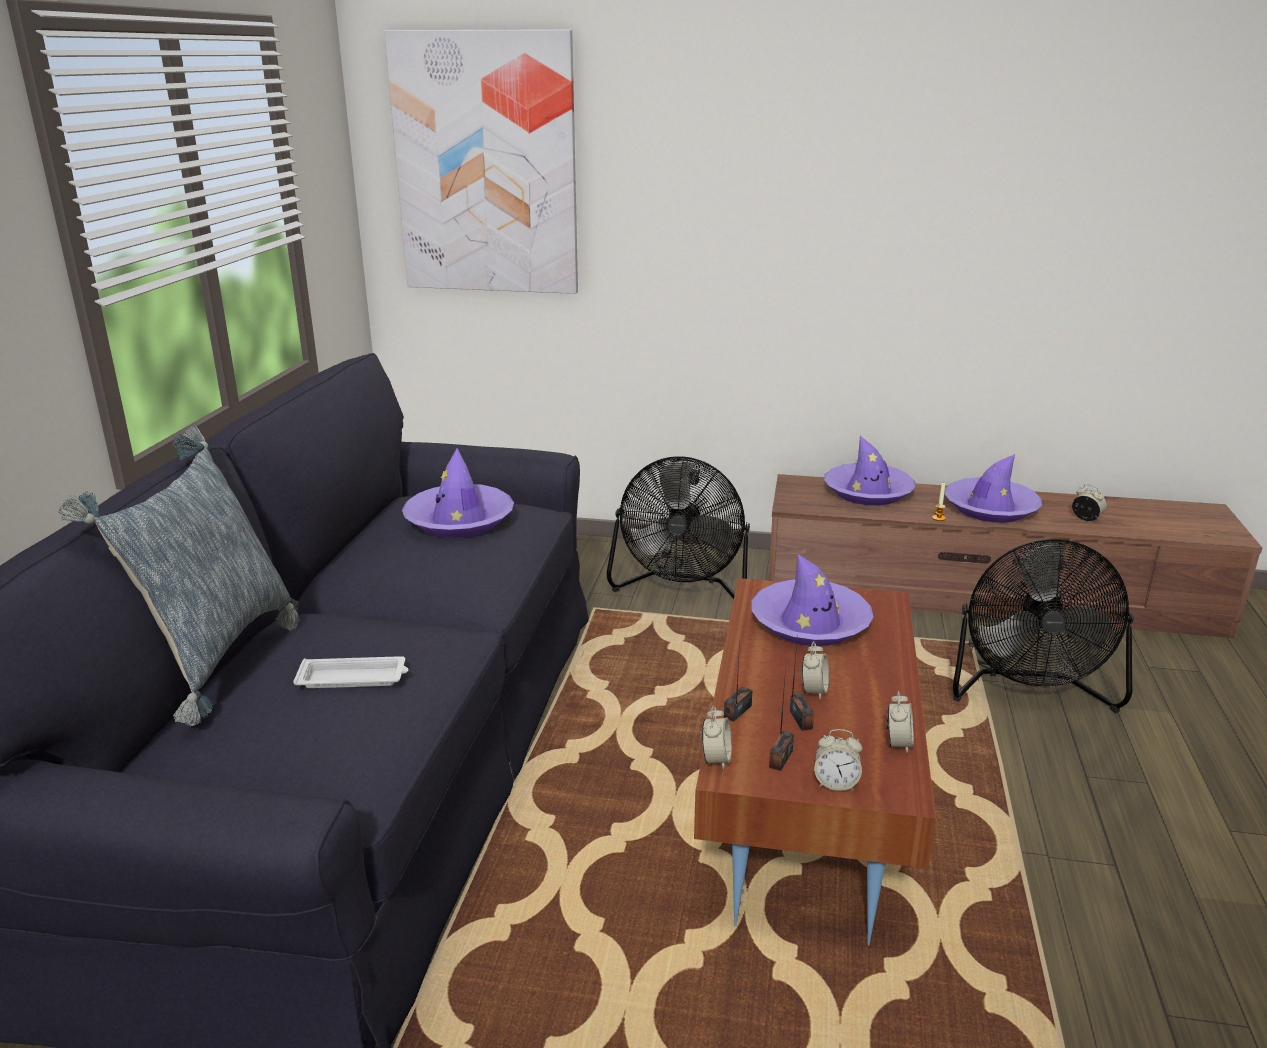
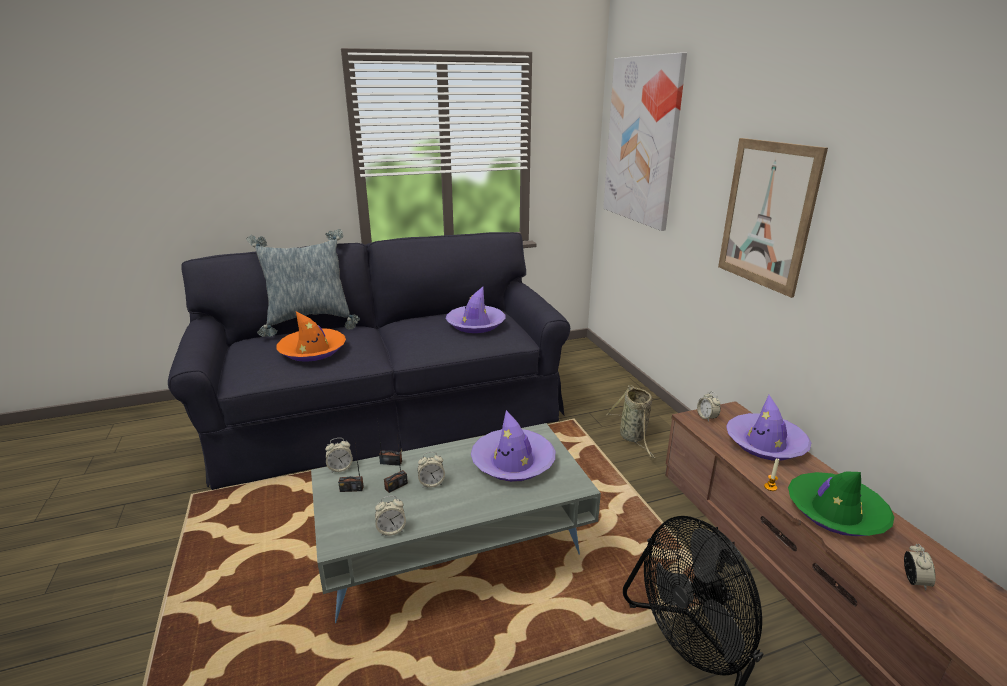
camera: 60 degrees right, 0 degrees up
(354, 678) = (313, 350): white tray -> orange hat
(678, 586) = (633, 437): black fan -> basket
(770, 236) = (767, 215): none -> picture
(805, 799) = (455, 558): brown coffee table -> grey coffee table
(835, 783) = (336, 514): alarm clock -> alarm clock (706, 417)
(990, 508) = (835, 512): purple hat -> green hat

